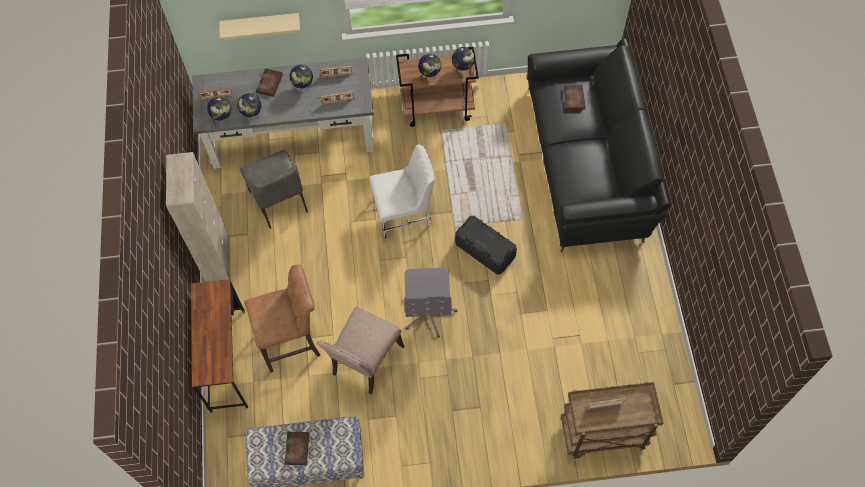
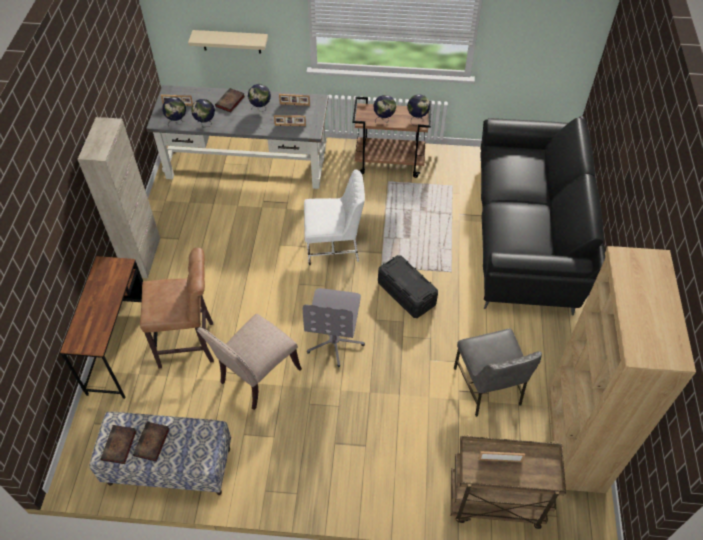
camera: 10 degrees right, 10 degrees down
(279, 202) = (217, 216): grey chair -> grey chair (488, 387)
(574, 99) = (523, 165): book -> book (119, 446)
(662, 362) = (574, 438): none -> brown bookcase

